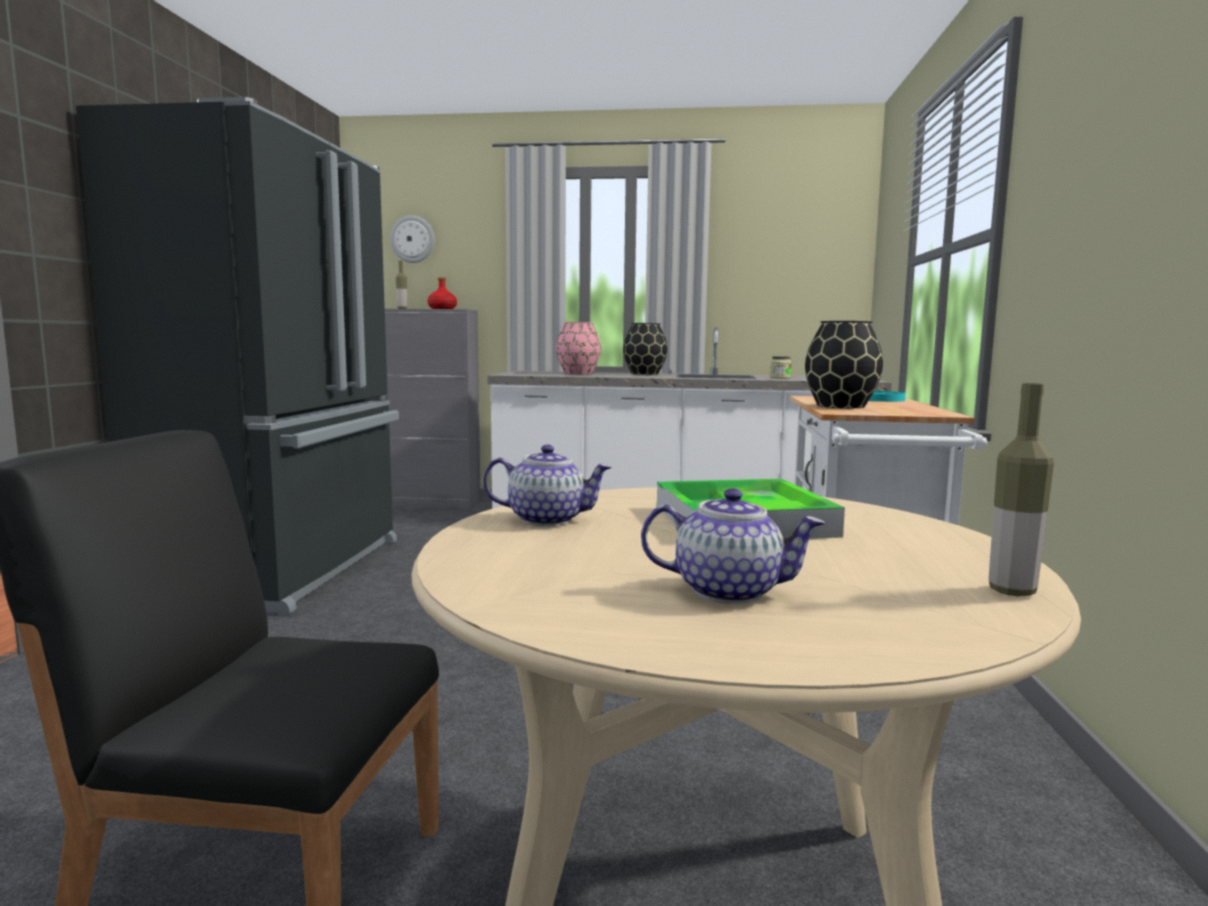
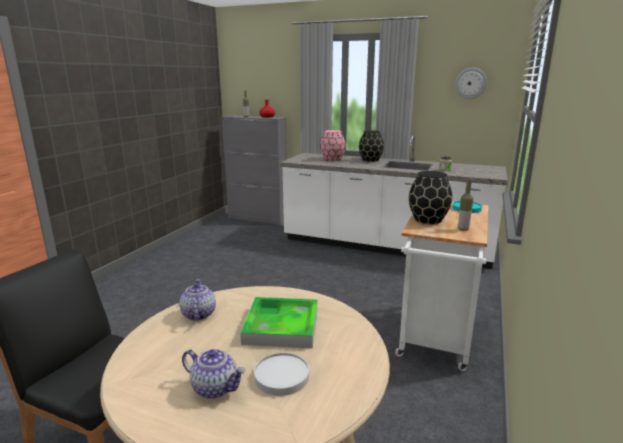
camera: 15 degrees right, 10 degrees up
(285, 569) = (176, 260): black fridge -> none
(413, 239) = (253, 76): wall clock -> wall clock (470, 83)
(548, 519) = (198, 314): teapot -> teapot turned 120 degrees counterclockwise
(840, 568) = (281, 376): none -> white plate
(1011, 591) = (336, 408): bottle -> bottle (463, 229)

